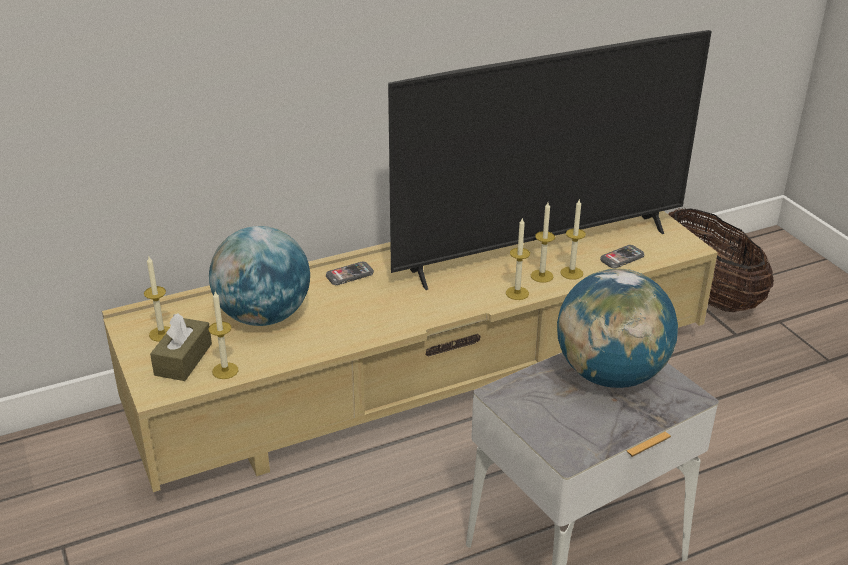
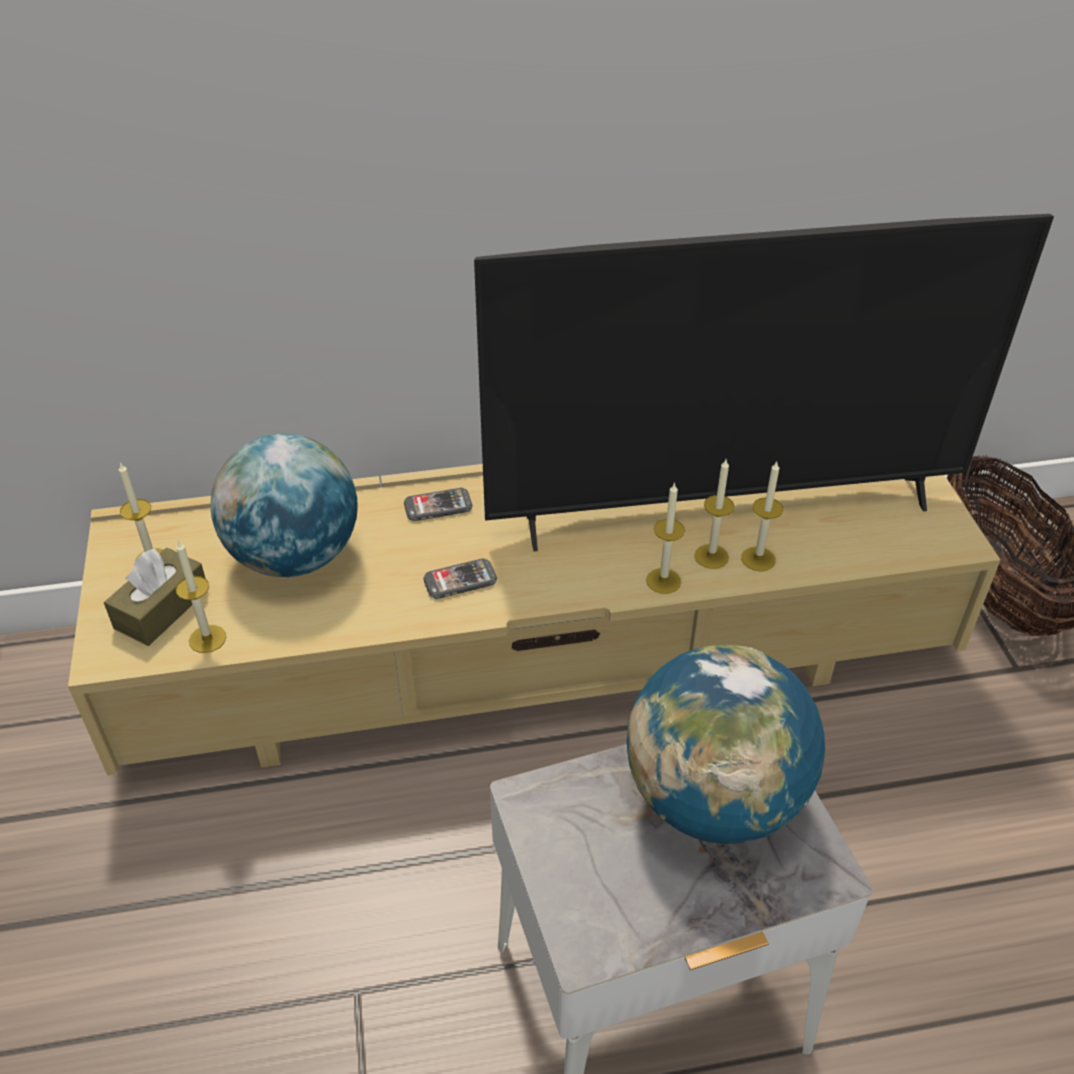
camera: 15 degrees right, 10 degrees up
(622, 258) = (845, 545): phone -> phone (460, 580)

